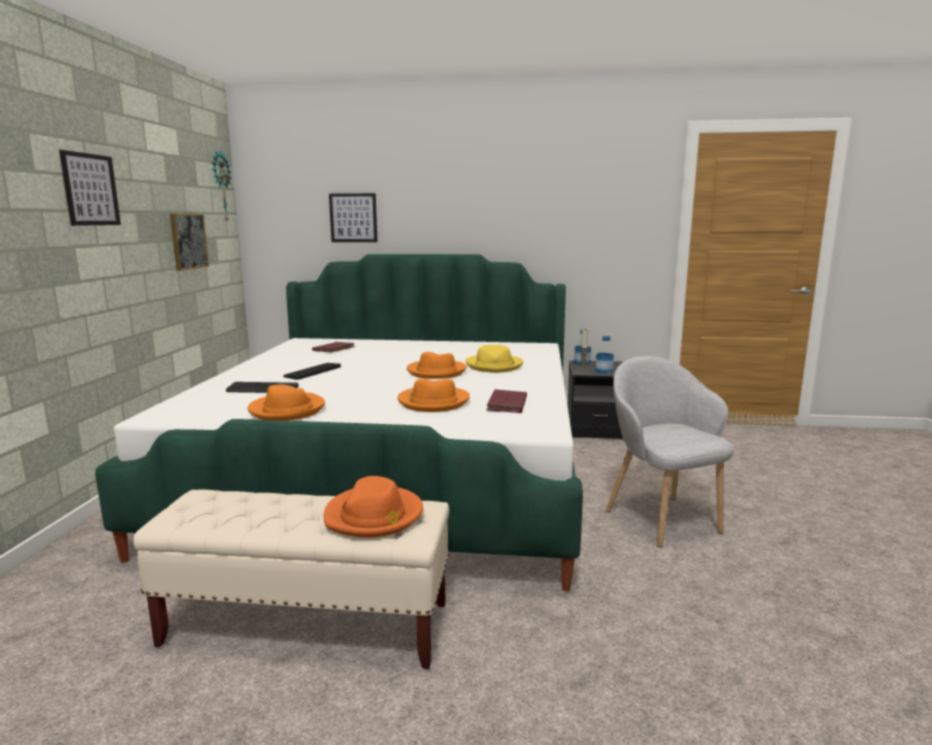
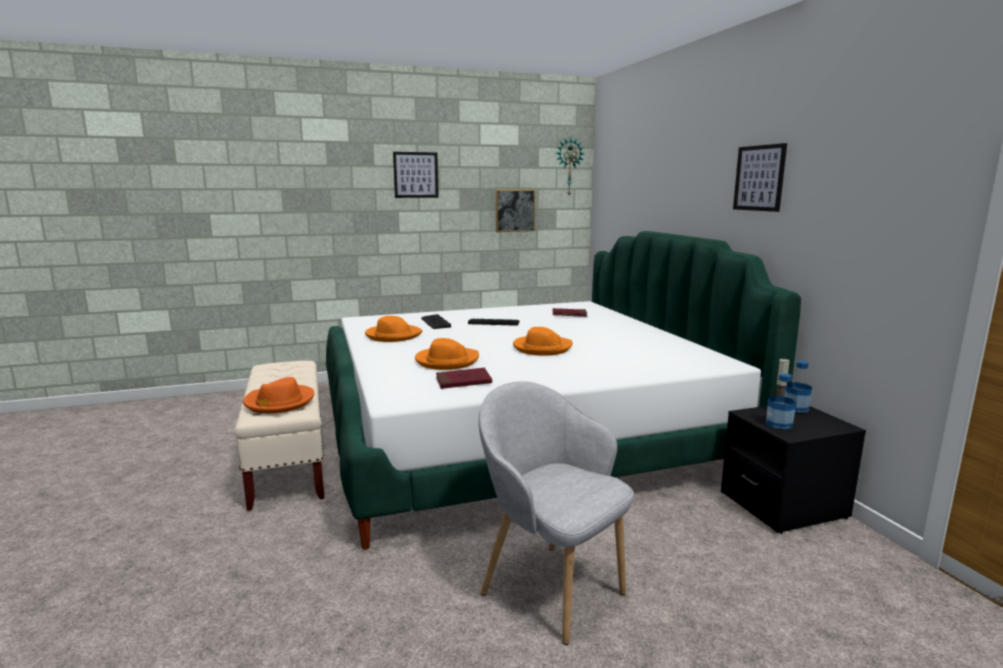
camera: 65 degrees right, 0 degrees up
(353, 218) = (646, 194): picture -> picture (759, 178)
(494, 366) = (595, 360): yellow hat -> none
(661, 518) = (550, 588): grey armchair -> grey armchair turned 90 degrees counterclockwise

